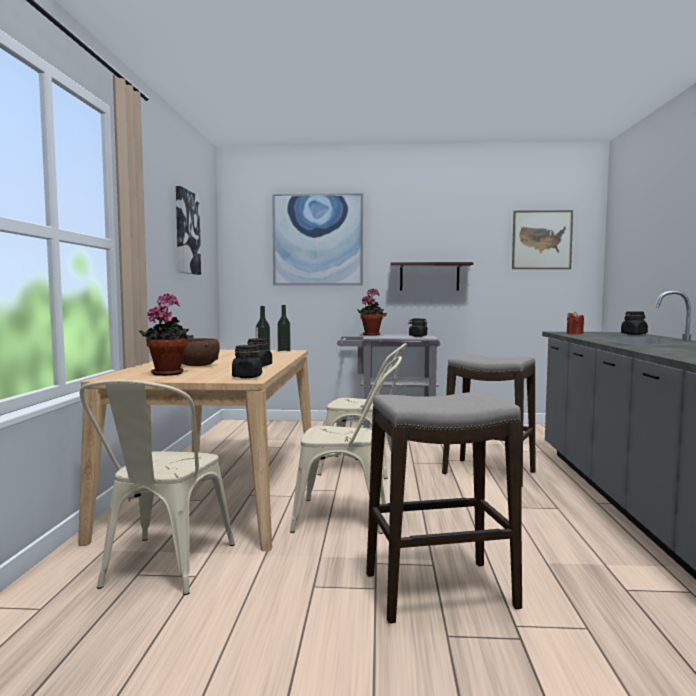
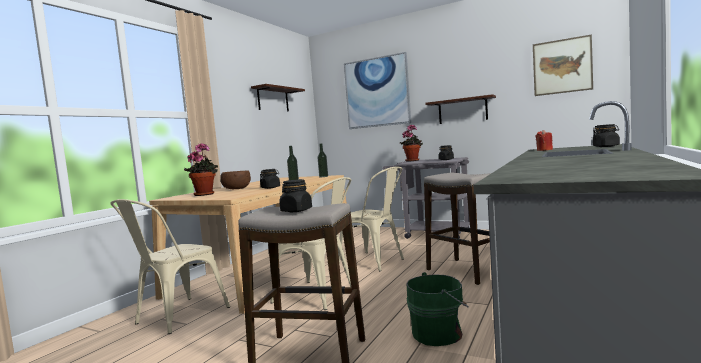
camera: 25 degrees right, 0 degrees up
(186, 232) = (273, 99): picture -> shelf
(247, 377) = (237, 195): black jar -> black jar (296, 211)
(550, 545) = (439, 333): none -> green bucket

